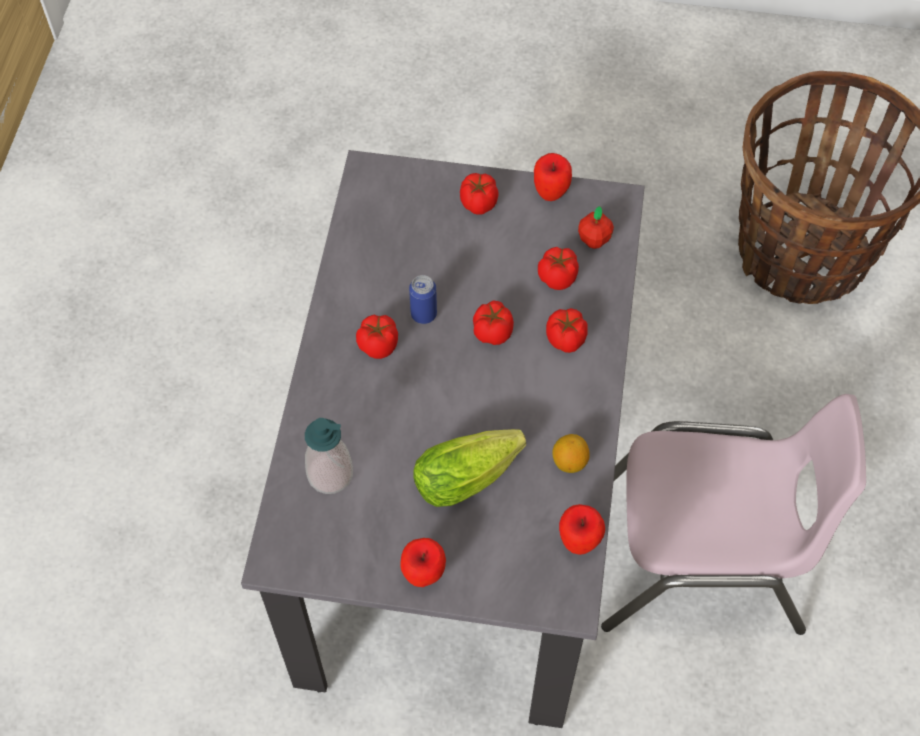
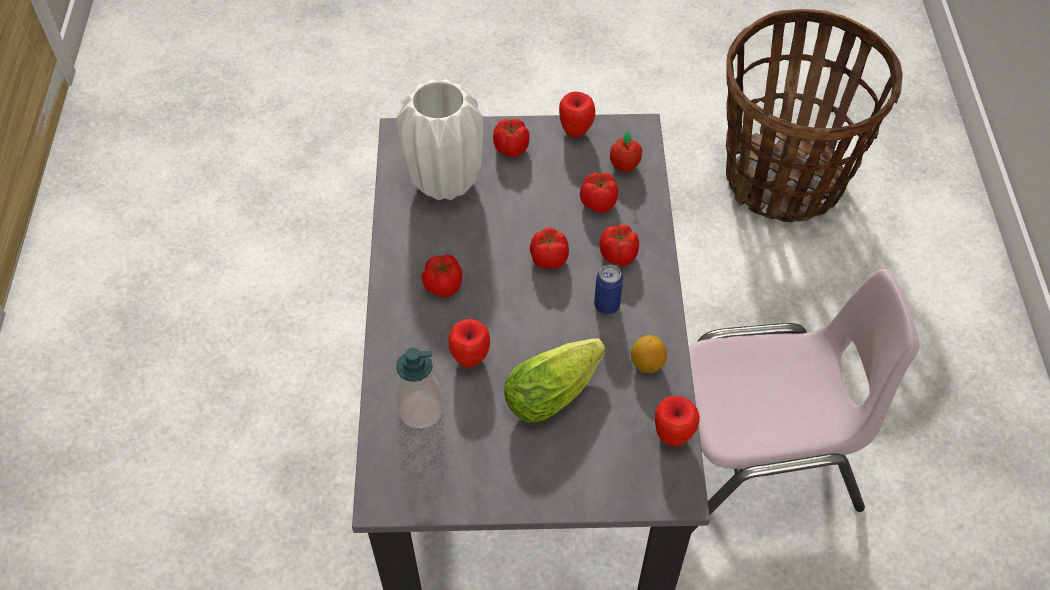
camera: 10 degrees left, 5 degrees down
(403, 232) = (446, 182): none -> white vase
(423, 314) = (480, 252): can -> can (607, 305)
(423, 575) = (531, 490): apple -> apple (470, 359)

